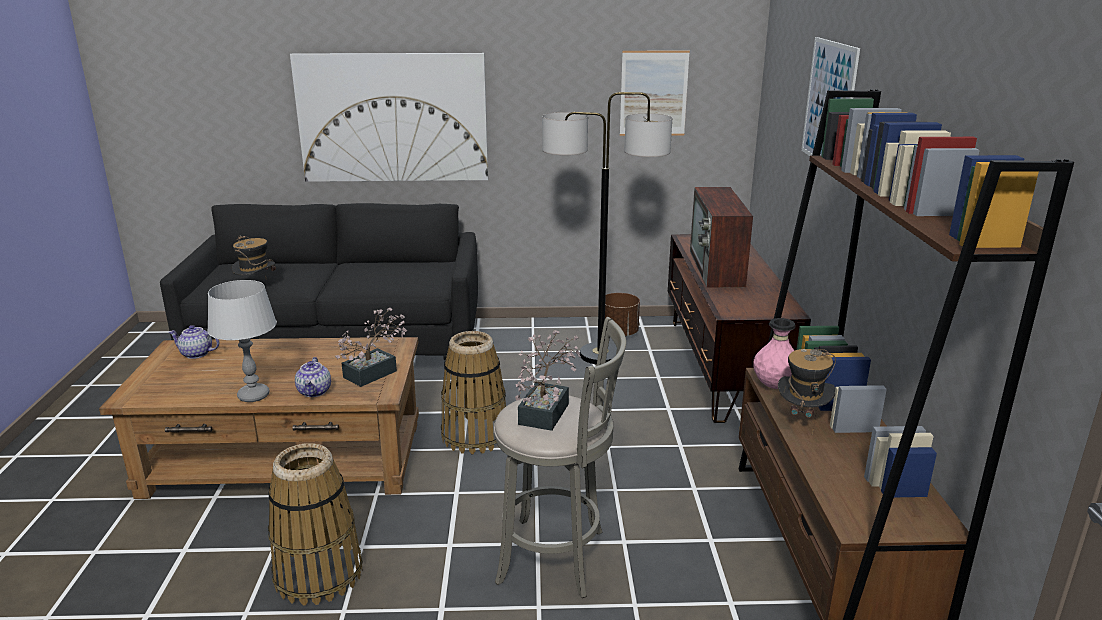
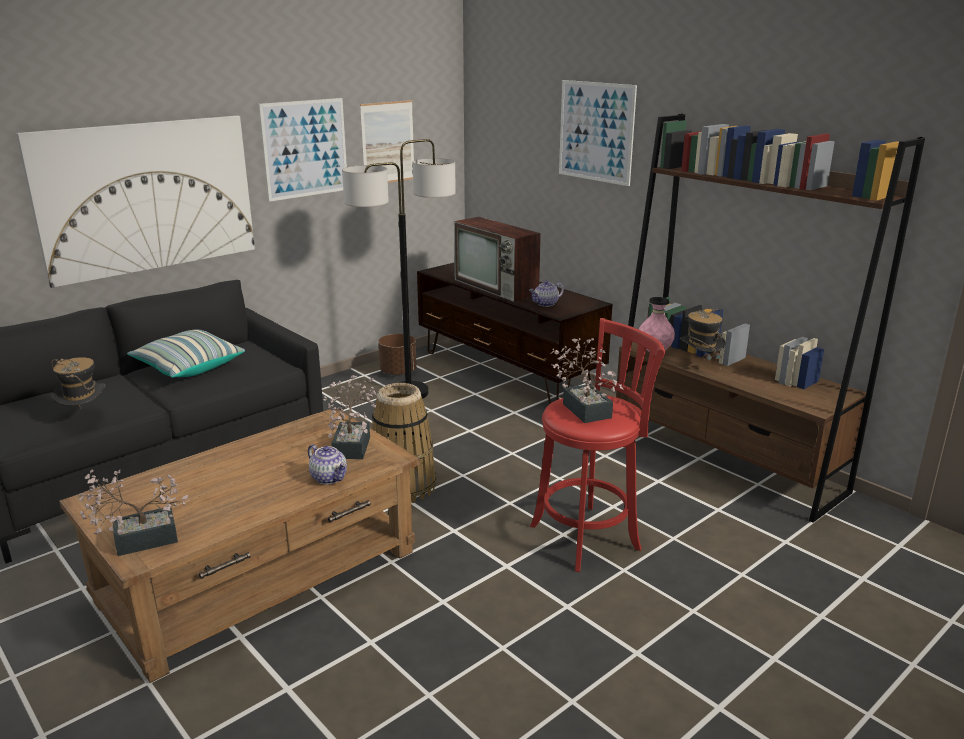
camera: 40 degrees left, 0 degrees up
(148, 385) = (138, 540): none -> potted plant
(196, 354) = (132, 497): teapot -> teapot (546, 304)
(254, 396) = (277, 503): grey table lamp -> none
(319, 574) = (441, 636): basket -> none
(372, 270) = (188, 367): none -> pillow
(553, 90) = (305, 149): none -> picture
(558, 557) = (589, 536): grey stool -> red stool

